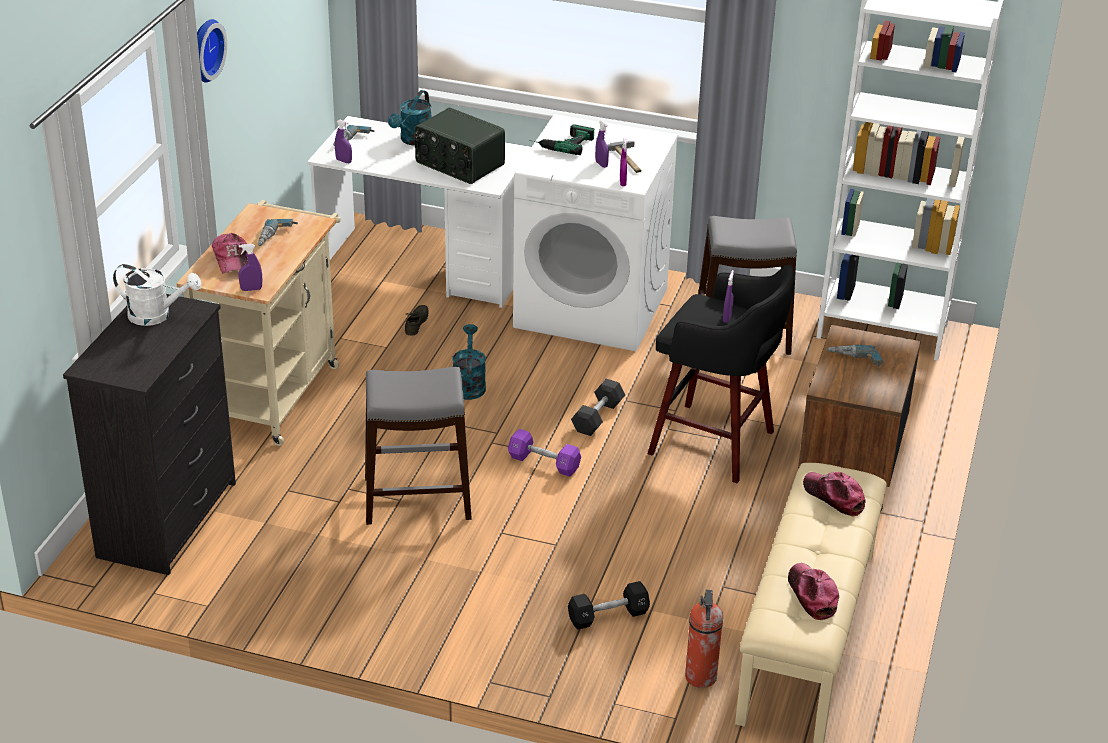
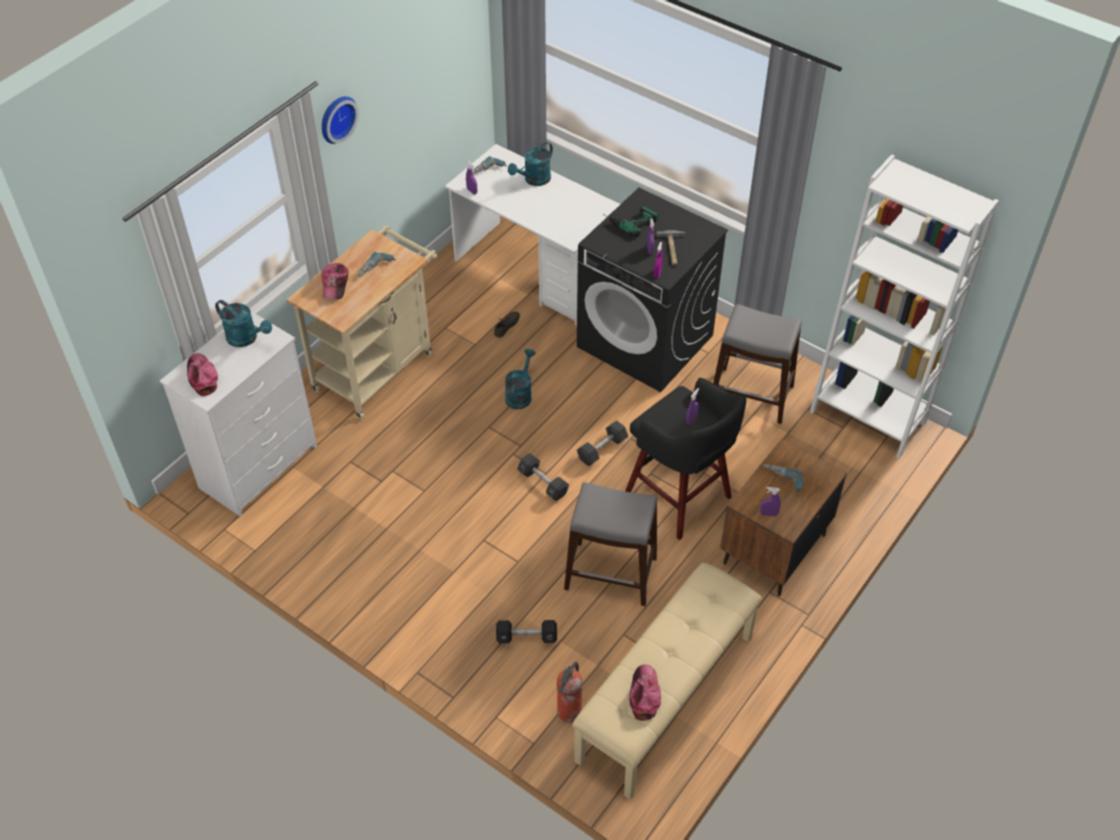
camera: 20 degrees right, 15 degrees up
(157, 315) = (246, 338): white watering can -> turquoise watering can
(169, 519) = (260, 466): black dresser -> white dresser
(251, 289) = (336, 317): purple spray bottle -> purple spray bottle (768, 514)
(418, 499) = (437, 493): grey stool -> grey stool (611, 574)
(459, 164) = (557, 212): radio -> none
(544, 463) = (543, 483): purple dumbbell -> black dumbbell
(592, 308) = (646, 341): white washing machine -> black washing machine
(834, 497) = (708, 605): cap -> cap (202, 377)

